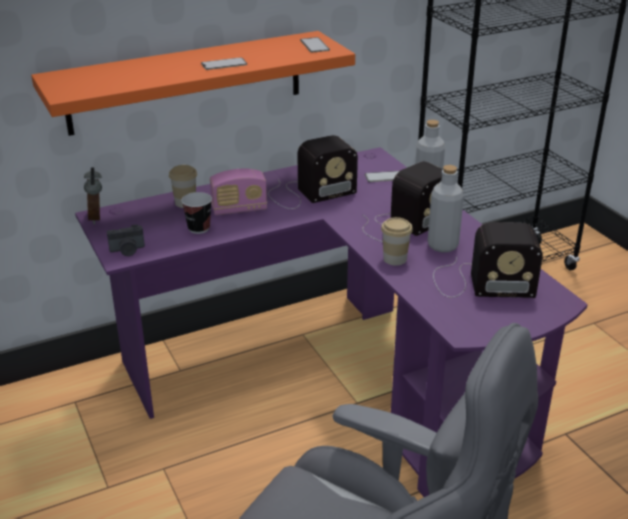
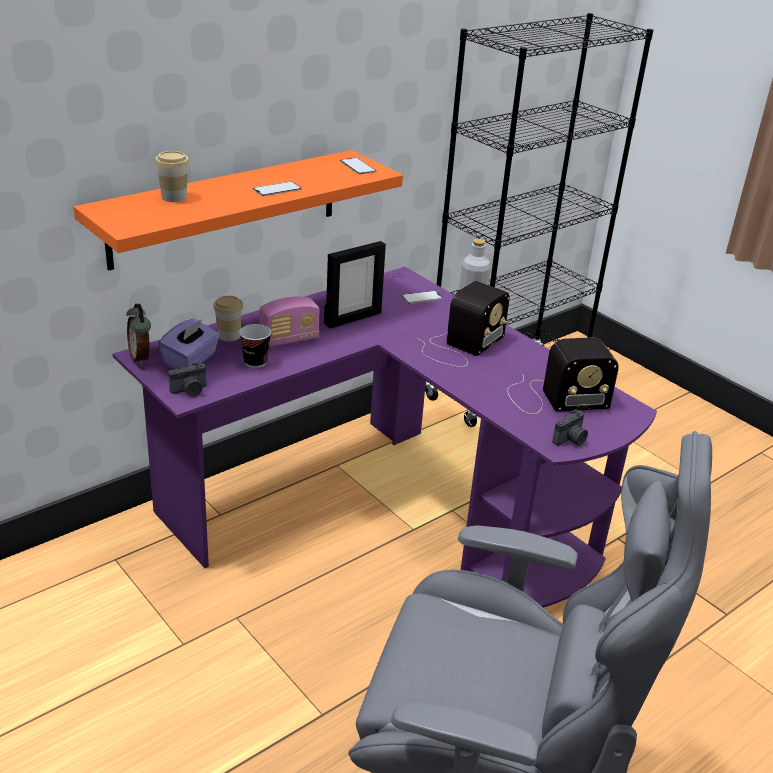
camera: 15 degrees left, 0 degrees up
(141, 223) = (191, 360): none -> purple tissue box
(308, 193) = (353, 318): radio -> picture frame
(395, 259) = (465, 380): cup -> cup (174, 197)
(442, 245) = (505, 364): grey bottle -> none
(480, 326) = (571, 440): none -> camera

